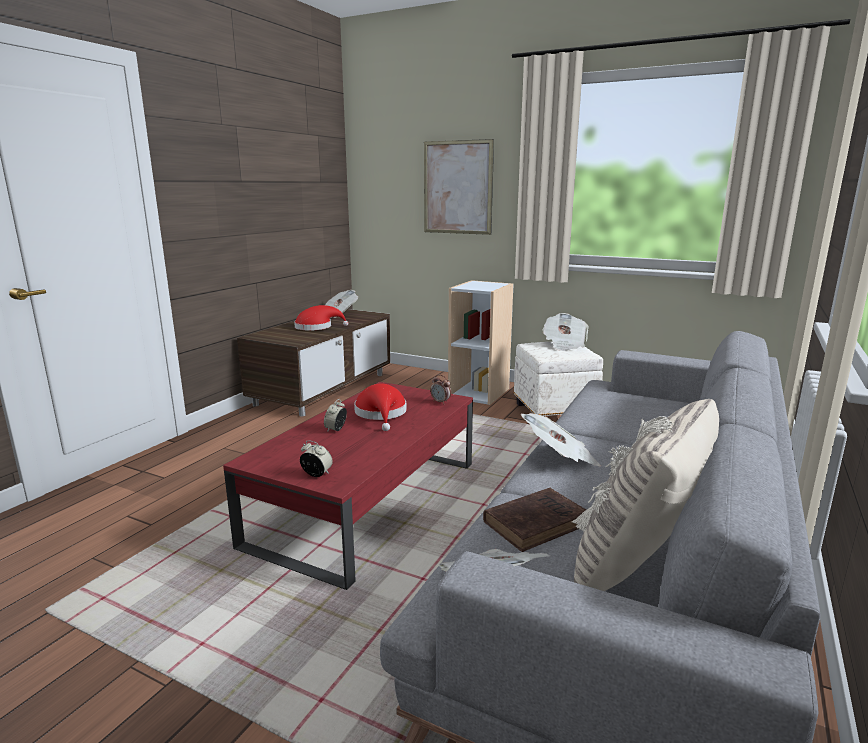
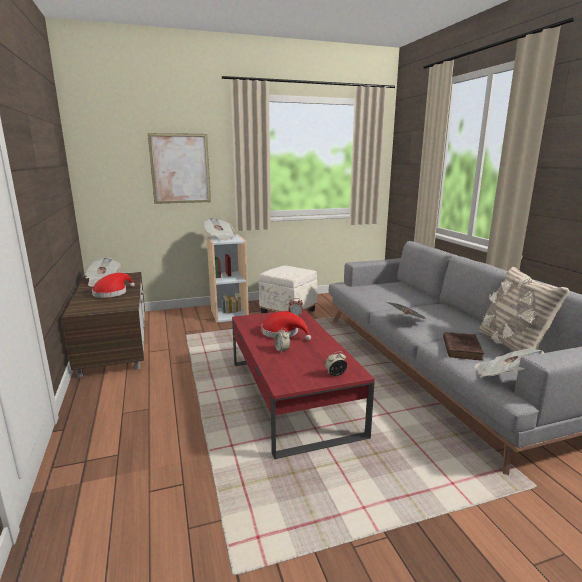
camera: 45 degrees left, 0 degrees up
(564, 344) = (287, 268): newspaper -> newspaper (220, 238)

